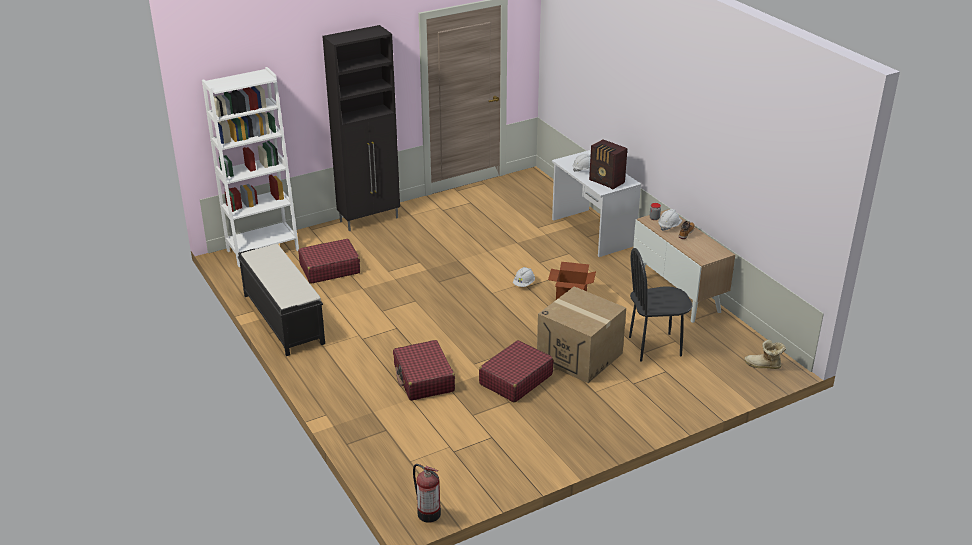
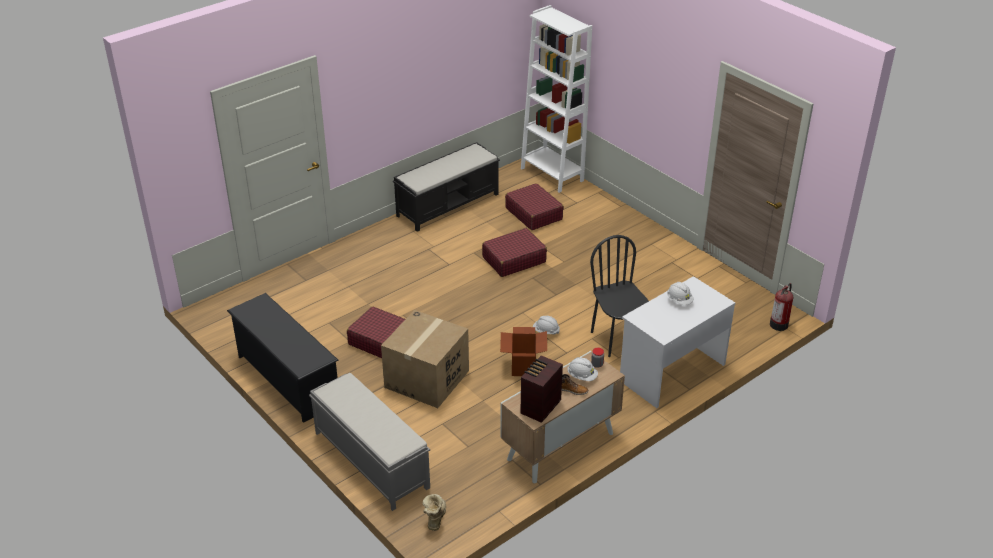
camera: 80 degrees right, 5 degrees up
(370, 219) = (631, 221): black cabinet -> none
(423, 379) = (376, 289): red suitcase -> red suitcase (513, 260)
(427, 513) = (208, 314): fire extinguisher -> fire extinguisher (779, 324)
(564, 448) = (287, 380): none -> black shoe rack
(607, 182) = (656, 319): radio -> radio (539, 407)
(655, 346) = (454, 431): black chair -> black chair (617, 340)
(690, 397) = (370, 459): none -> grey bench

